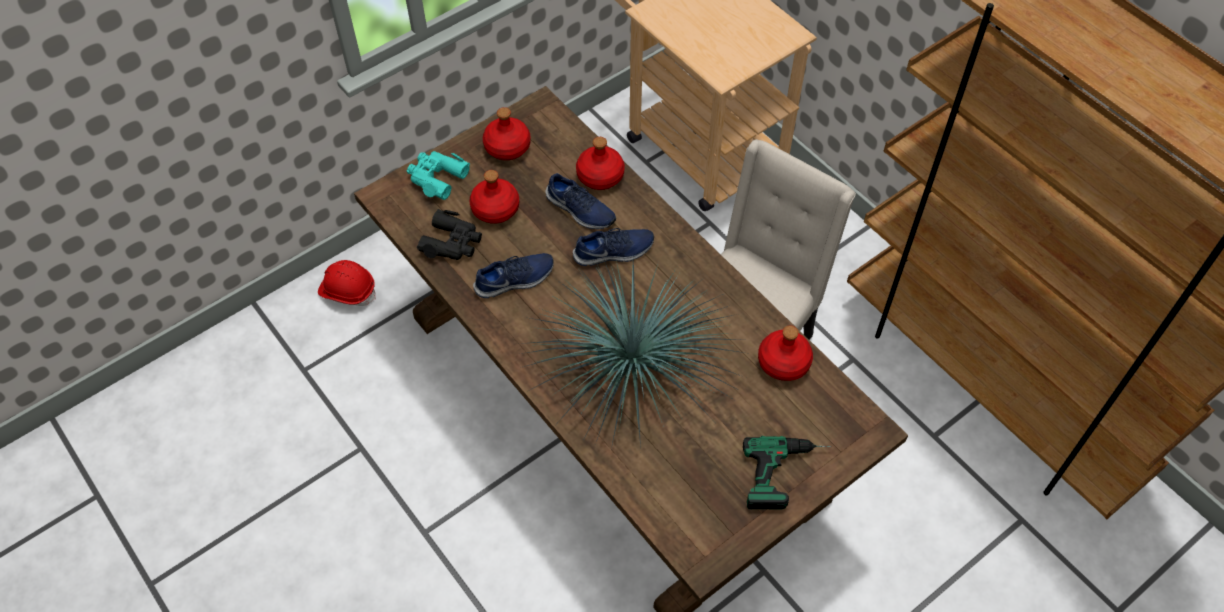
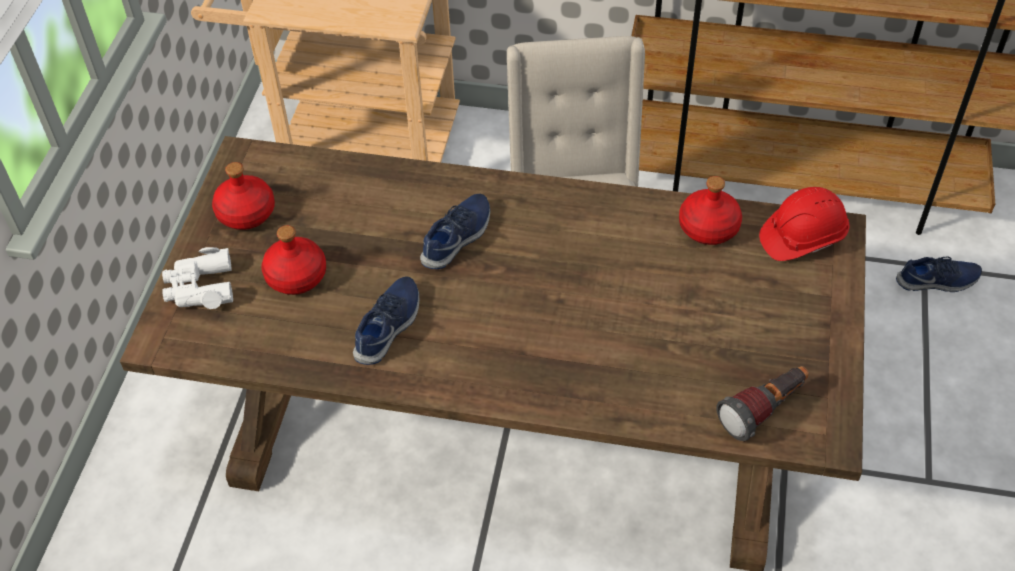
camera: 40 degrees left, 5 degrees down
(348, 291) = (125, 512): red hard hat -> red hard hat (802, 237)
(436, 177) = (200, 287): turquoise binoculars -> white binoculars
(452, 242) = (284, 336): black binoculars -> none
(580, 210) = (384, 223): blue shoe -> blue shoe (937, 281)
(599, 176) = (370, 181): red bottle -> none
(631, 362) = (581, 321): potted plant -> none
(682, 509) = (764, 410): none -> flashlight
(787, 475) = (814, 315): power drill -> none

